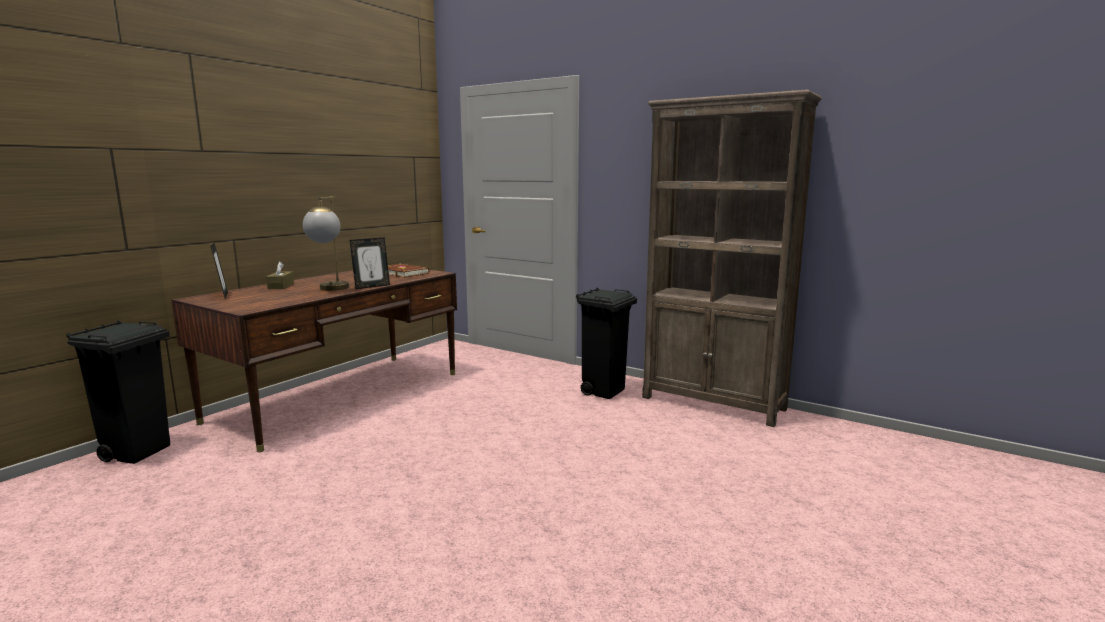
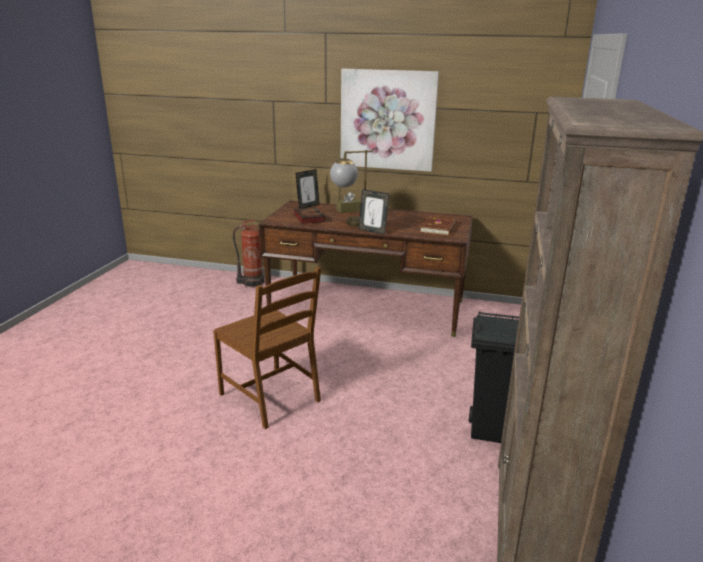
camera: 70 degrees right, 10 degrees up
(138, 452) = (252, 282): black trash can -> fire extinguisher
(270, 298) = (308, 218): none -> book
(287, 170) = (387, 120): none -> picture
(476, 473) = (271, 397): none -> brown chair

